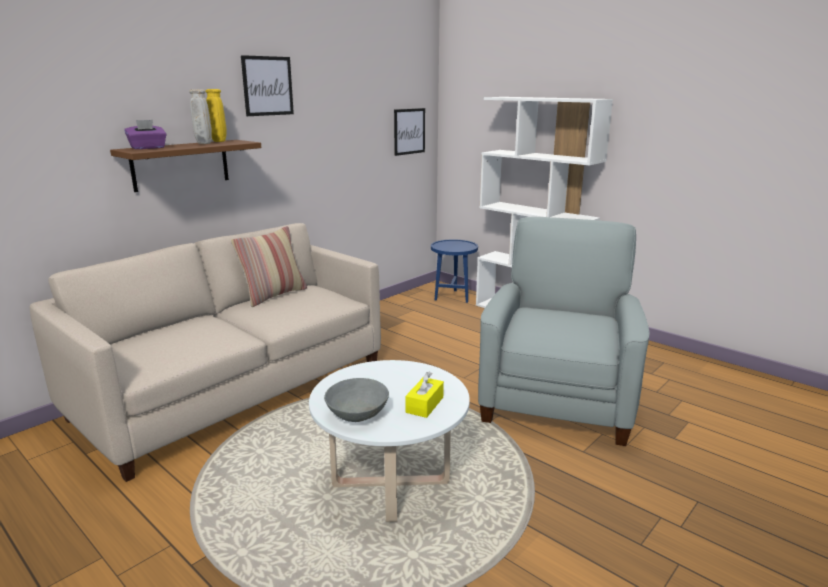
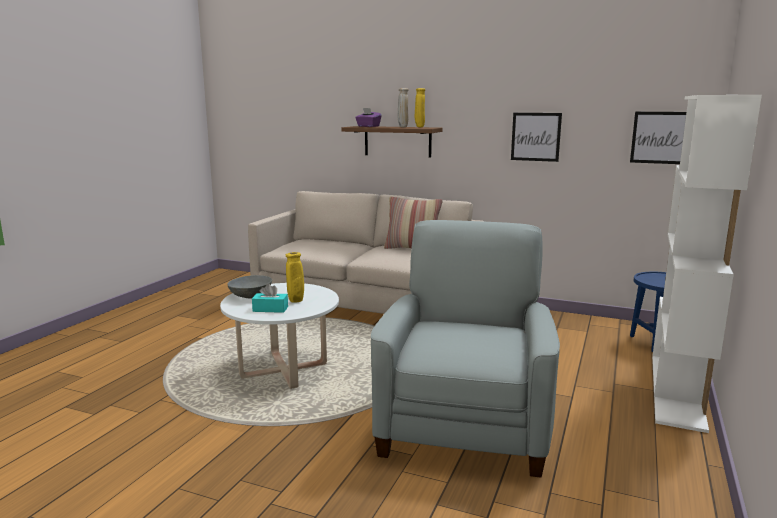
camera: 70 degrees right, 5 degrees down
(267, 86) = (476, 86): picture -> picture (535, 136)
(407, 386) = (296, 302): none -> yellow vase
(424, 405) = (270, 309): yellow tissue box -> turquoise tissue box
(557, 399) = (464, 424): grey armchair -> grey armchair turned 75 degrees counterclockwise

